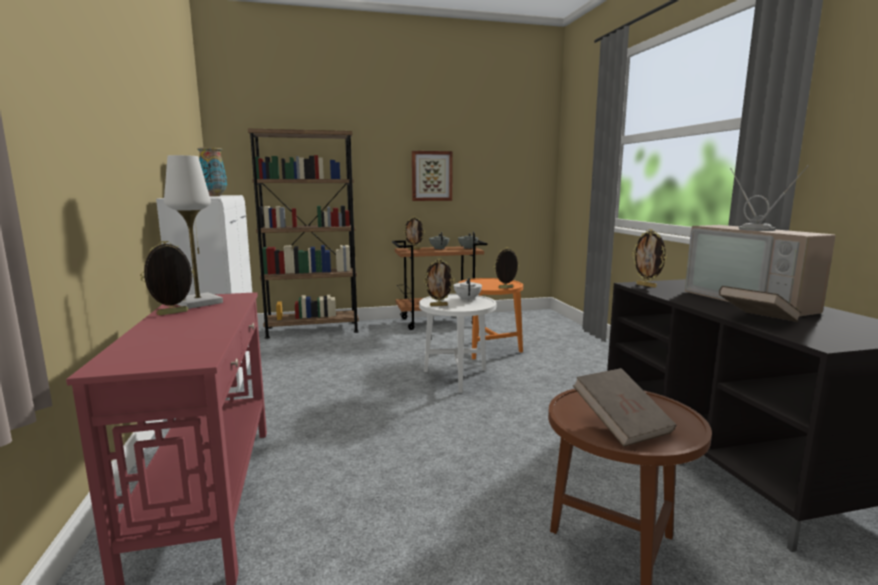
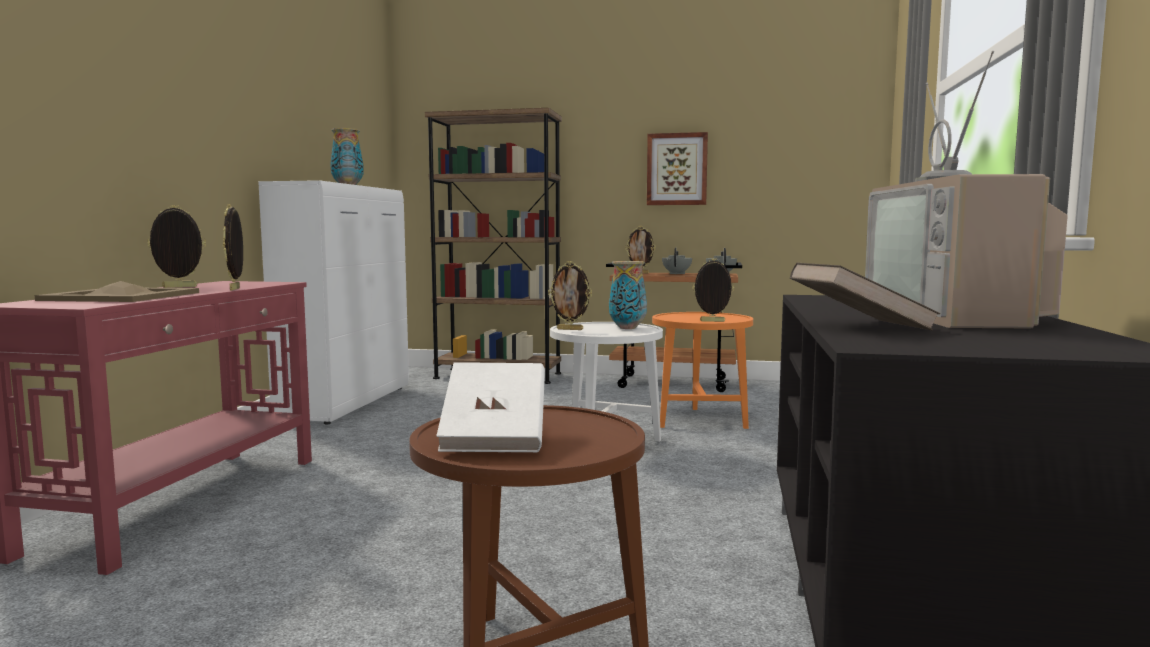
camera: 25 degrees right, 5 degrees down
(176, 338) = (122, 296): none -> beige tray
(198, 303) = (225, 284): white table lamp -> none
(467, 299) = (628, 328): white teapot -> vase
(621, 424) = (495, 437): brown book -> white book
(646, 286) = (823, 298): picture frame -> picture frame (236, 289)

